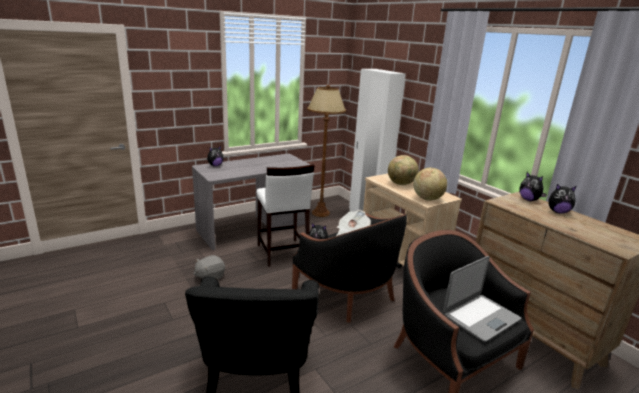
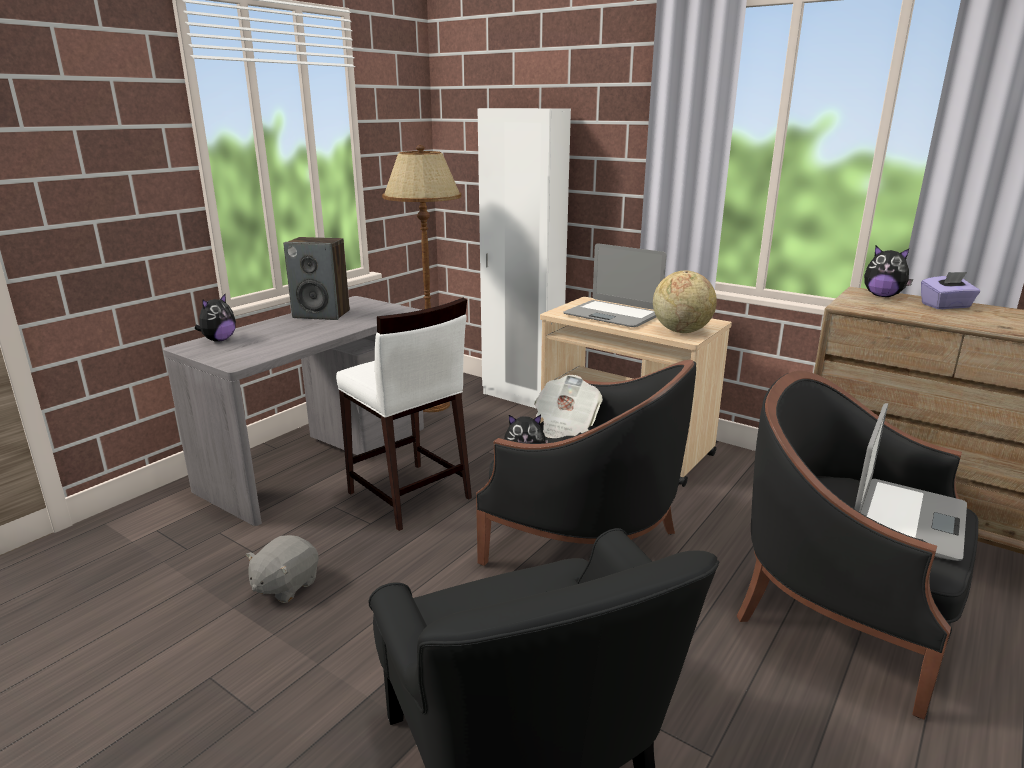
camera: 20 degrees left, 0 degrees up
(266, 160) = (322, 314): none -> speaker
(401, 184) = (612, 315): globe -> laptop
(558, 212) = (946, 306): plush toy -> purple tissue box

